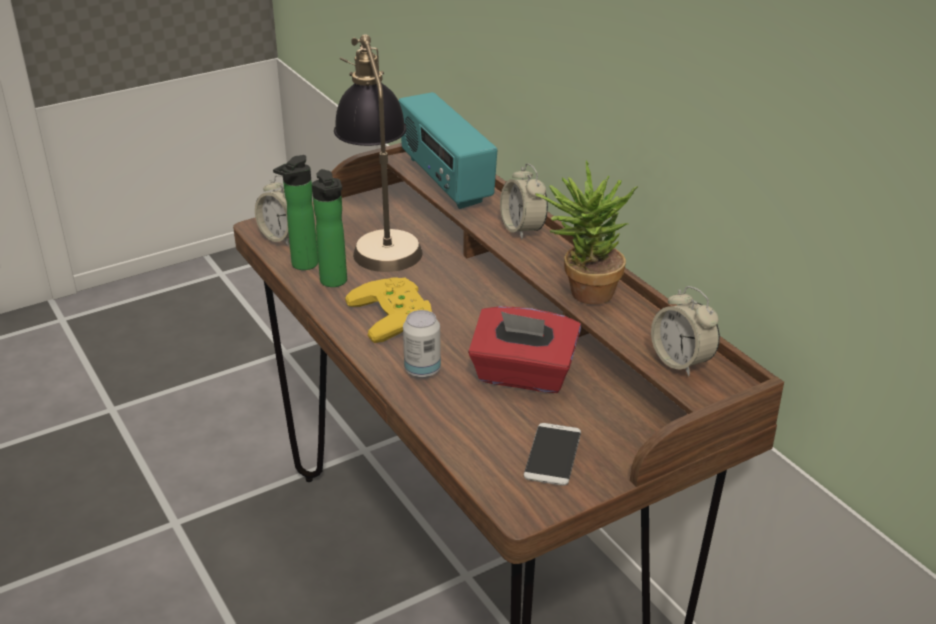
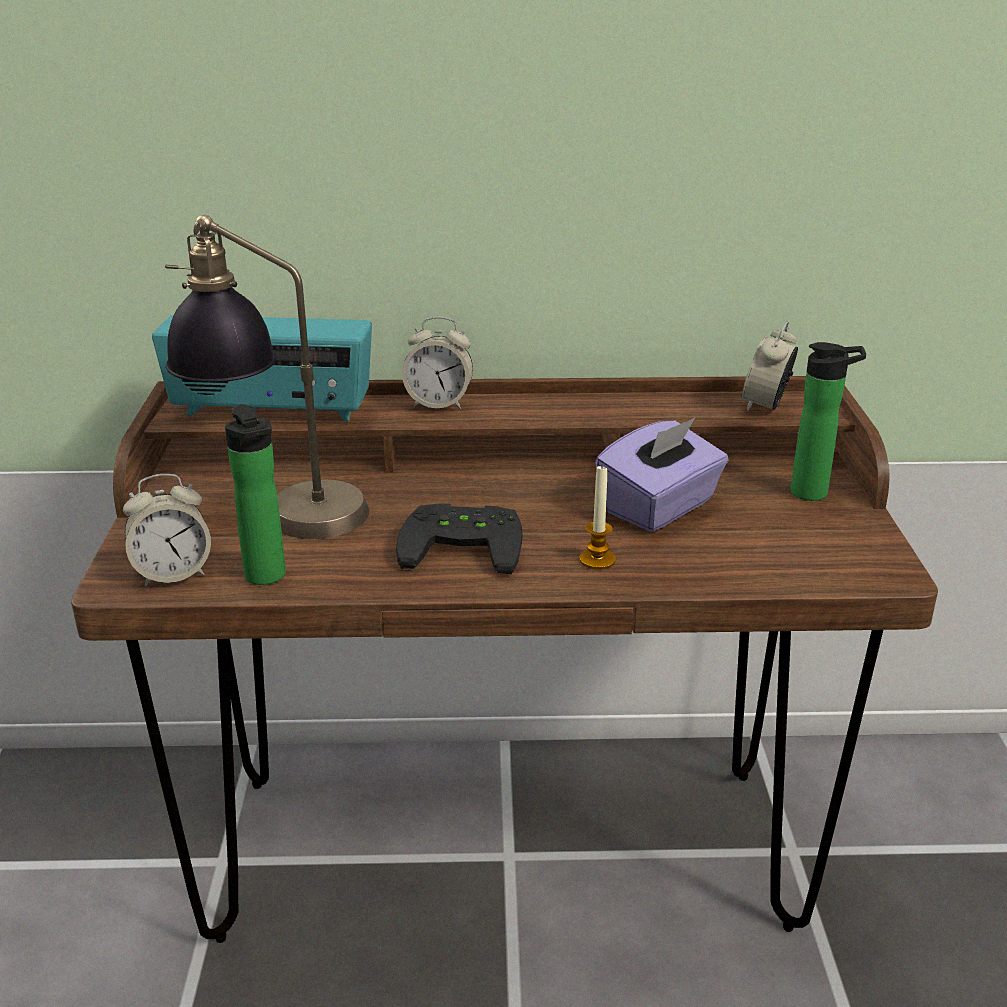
camera: 60 degrees left, 5 degrees down
(335, 282) = (341, 565): bottle -> bottle (815, 493)
(397, 314) = (464, 544): yellow game controller -> black game controller
(422, 370) = (597, 560): can -> candle
(523, 375) = (660, 507): red tissue box -> purple tissue box
(552, 455) = (811, 532): phone -> none
(582, 292) = (600, 410): potted plant -> none
(681, 362) = (765, 405): alarm clock -> alarm clock turned 120 degrees clockwise

